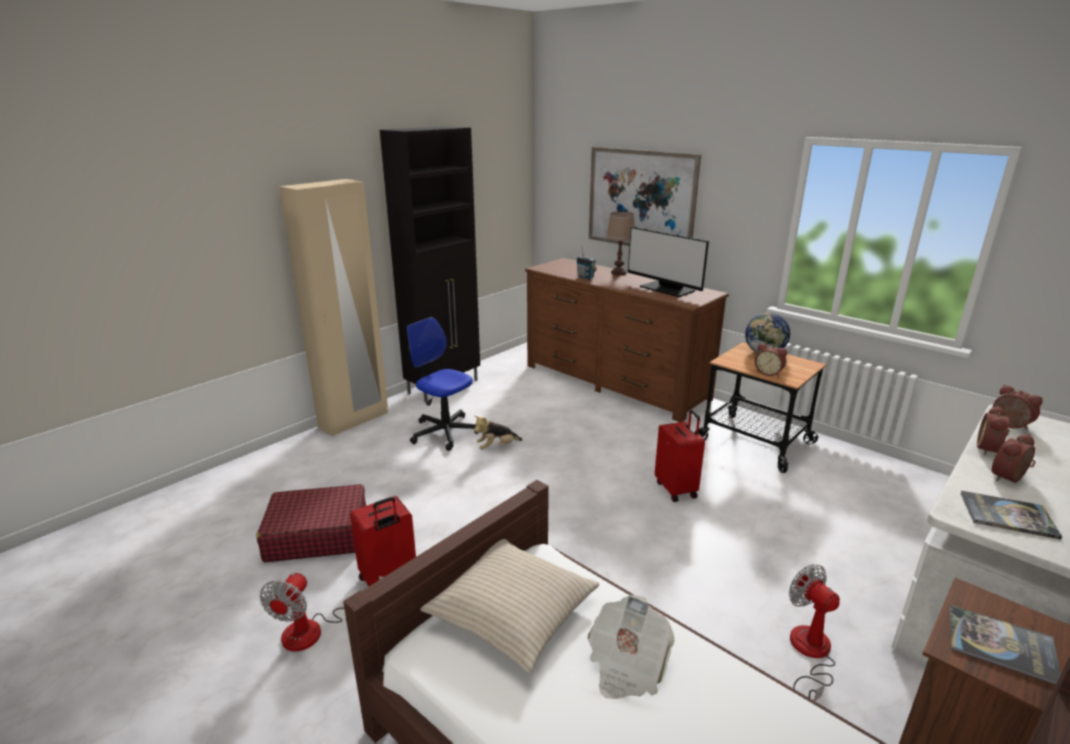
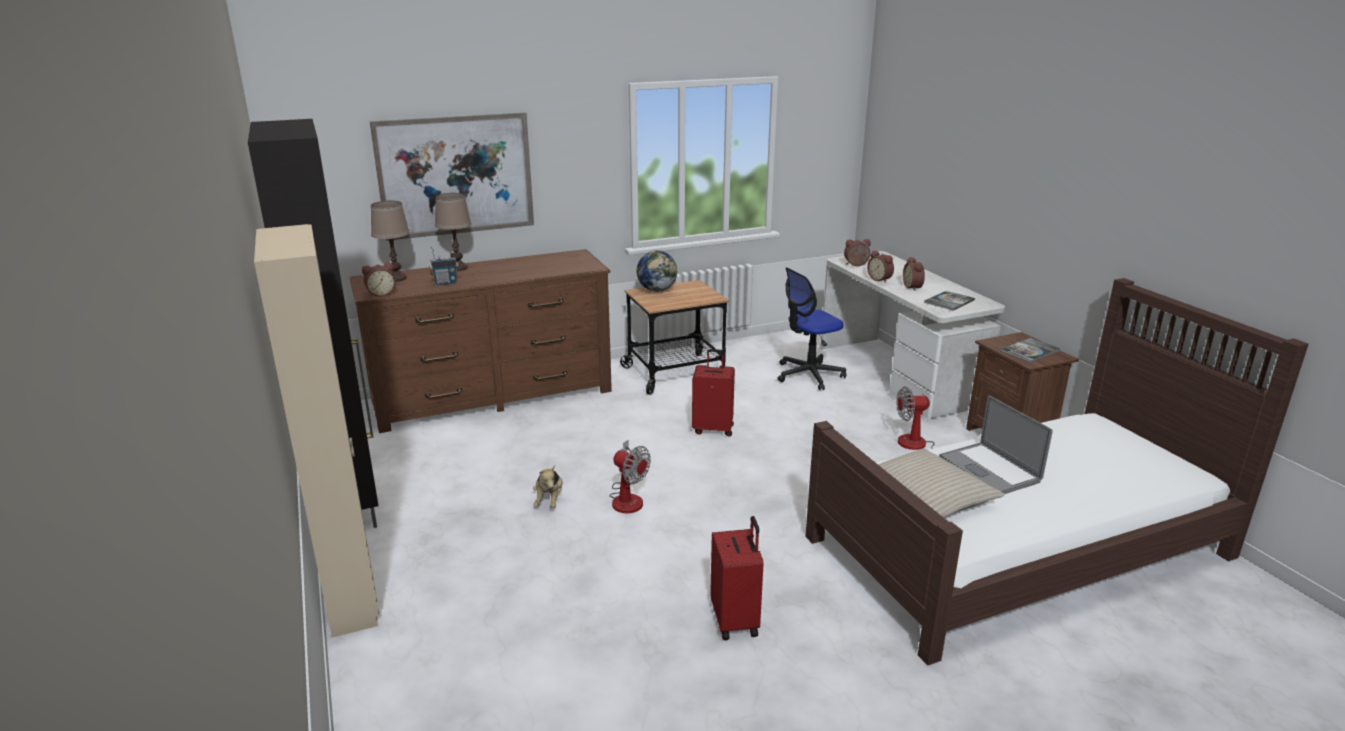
camera: 65 degrees left, 0 degrees up
(317, 535) = (618, 666): red suitcase -> none
(317, 631) = (789, 683): fan -> fan (628, 497)
(444, 432) = (476, 528): office chair -> office chair (808, 375)
(575, 266) = (396, 278): none -> brown table lamp
(626, 665) = (989, 469): newspaper -> laptop
(666, 289) = (542, 264): monitor -> none
(768, 373) = (694, 300): alarm clock -> alarm clock (381, 294)

